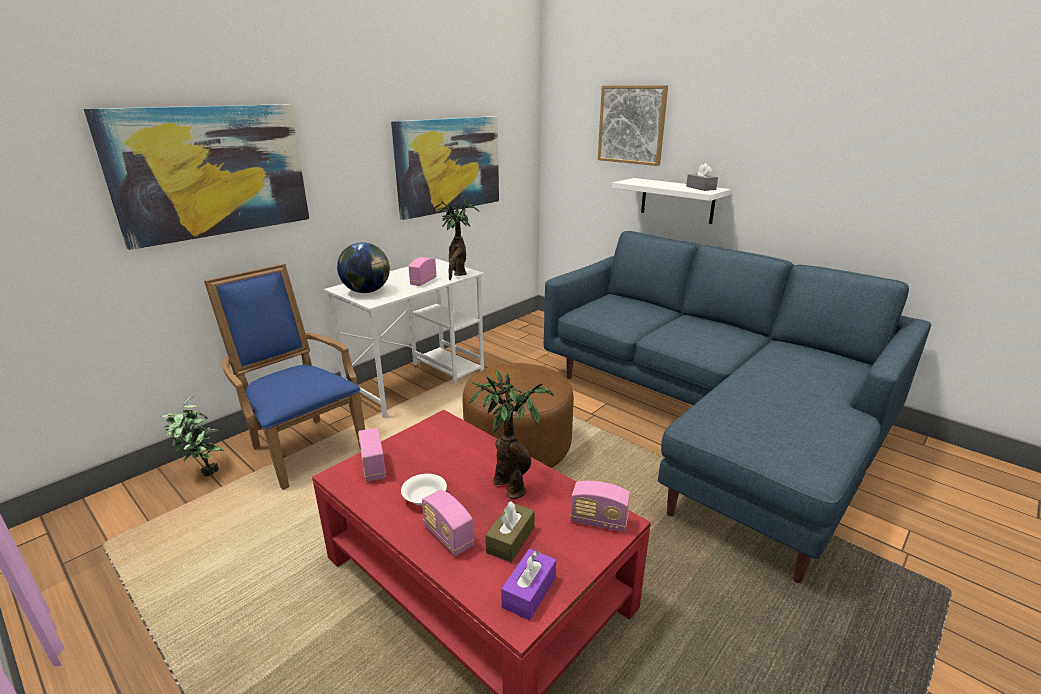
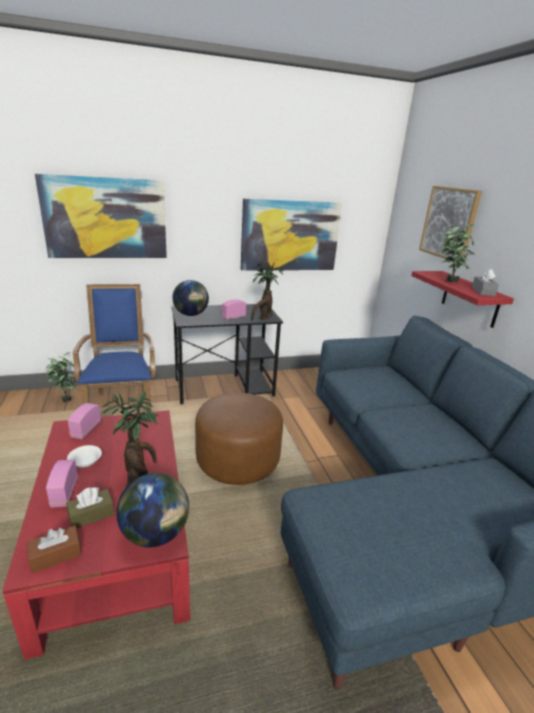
camera: 30 degrees right, 0 degrees up
(417, 381) = (225, 387): white desk -> black desk
(529, 592) = (56, 555): purple tissue box -> brown tissue box
(598, 521) = (155, 534): radio -> globe
(658, 184) = (448, 280): none -> potted plant
(677, 200) = (470, 299): white shelf -> red shelf

